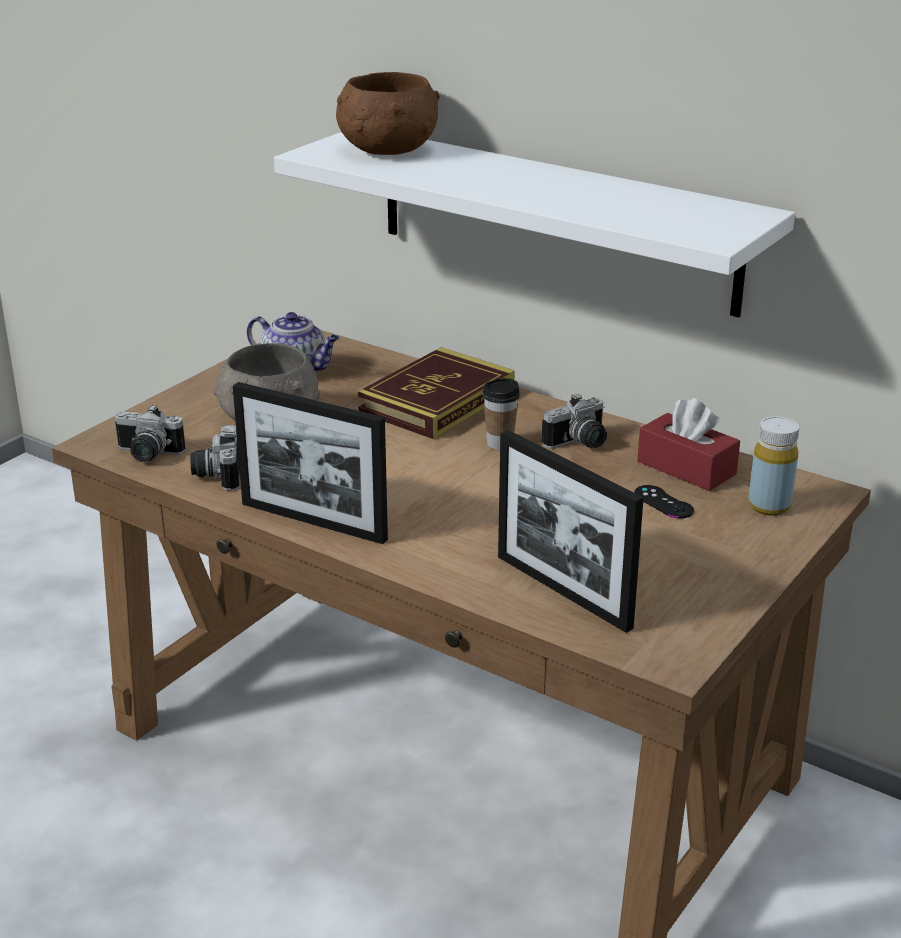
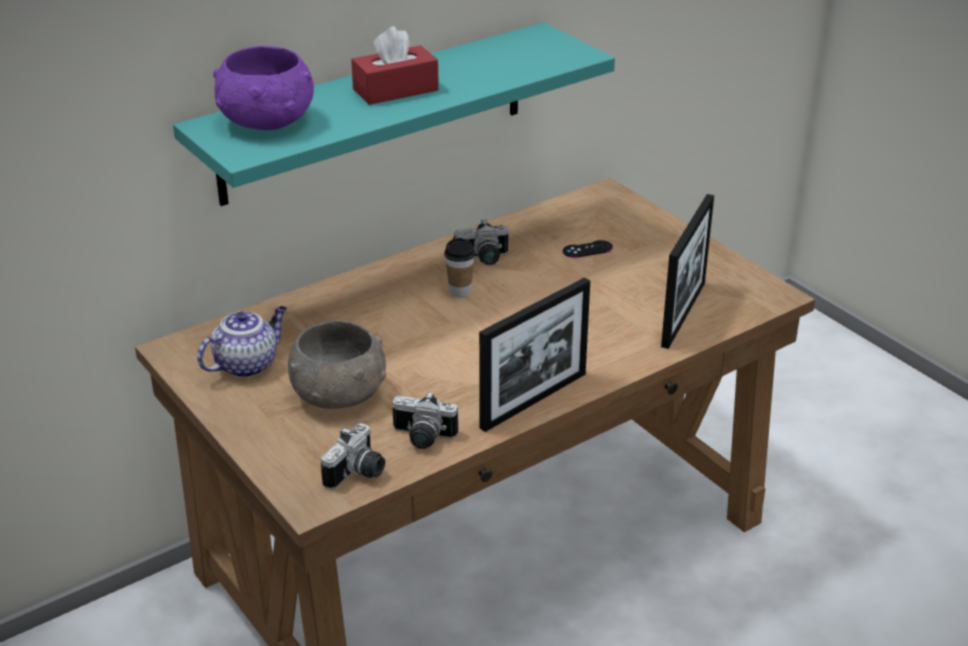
camera: 70 degrees left, 5 degrees up
(387, 150) = (267, 122): brown bowl -> purple bowl
(437, 401) = (366, 304): book -> none
(555, 219) = (374, 113): white shelf -> turquoise shelf
(563, 591) = (683, 314): picture frame -> picture frame turned 45 degrees counterclockwise
(580, 443) = (483, 259): camera -> camera turned 90 degrees clockwise
(686, 468) = (545, 229): red tissue box -> red tissue box (395, 90)
(769, 506) = (613, 215): yellow bottle -> none

